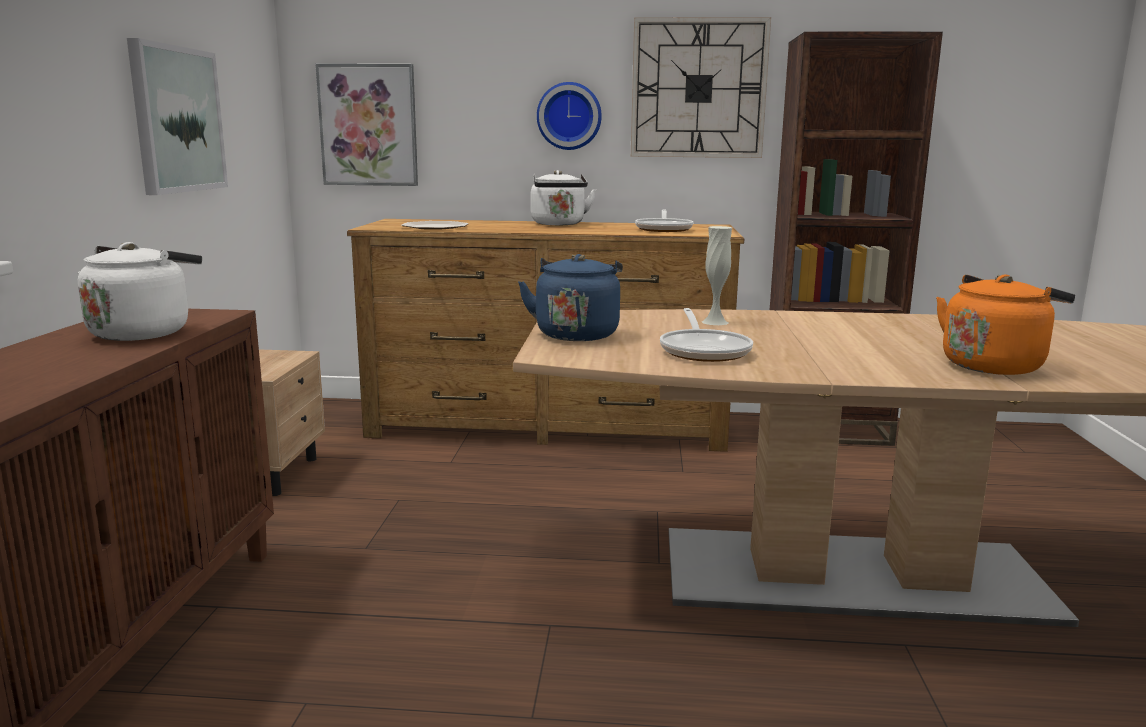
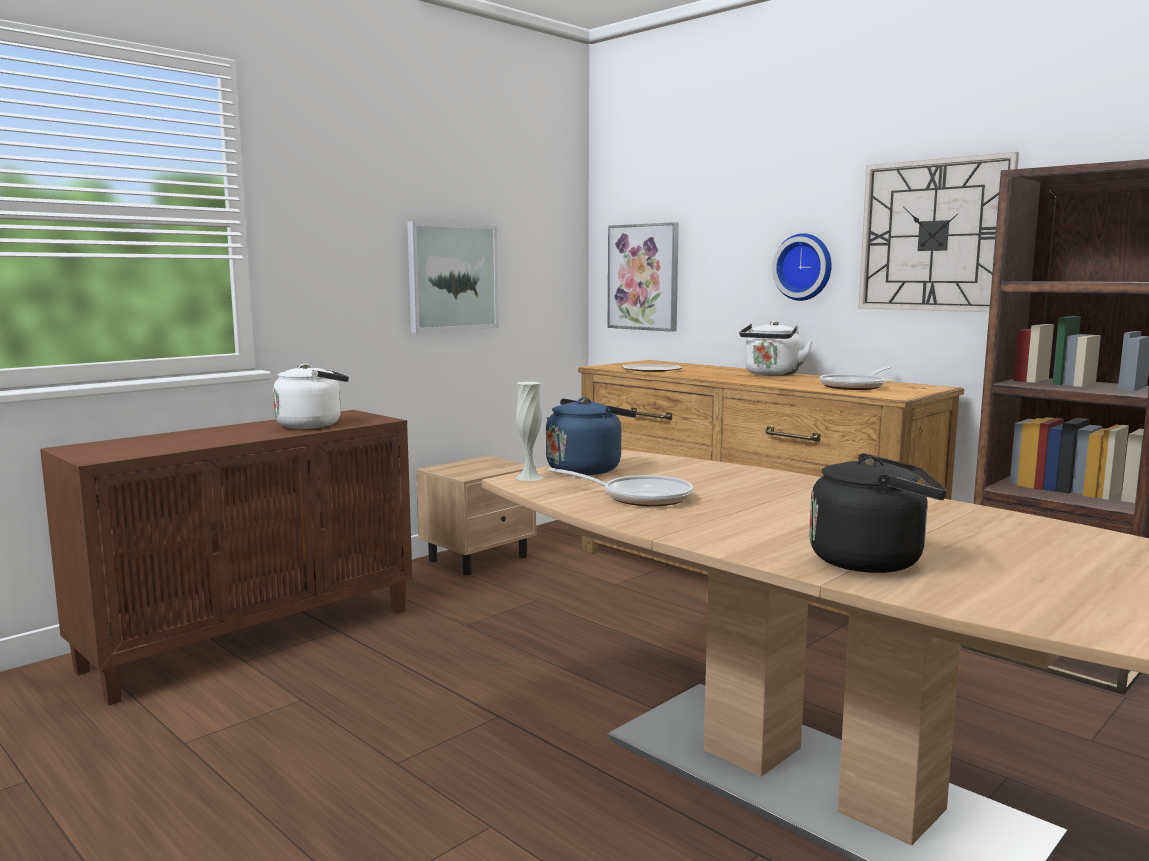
camera: 40 degrees right, 5 degrees down
(704, 350) = (640, 497): frying pan -> frying pan turned 105 degrees counterclockwise
(715, 322) = (732, 479): white vase -> white vase (529, 477)
(994, 365) = (873, 561): orange kettle -> black kettle

